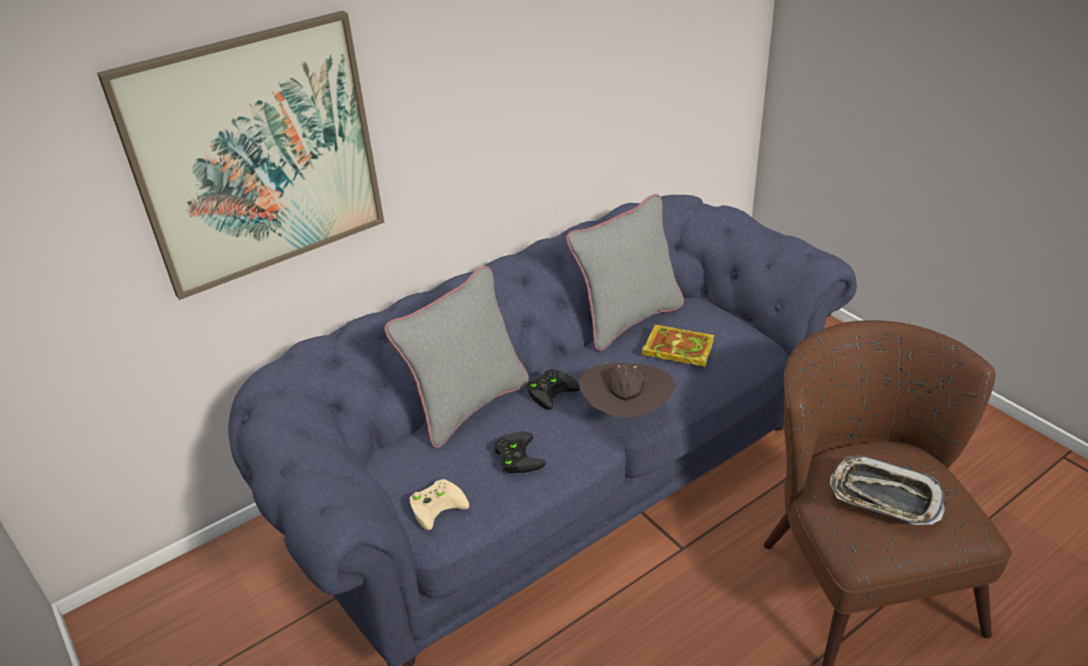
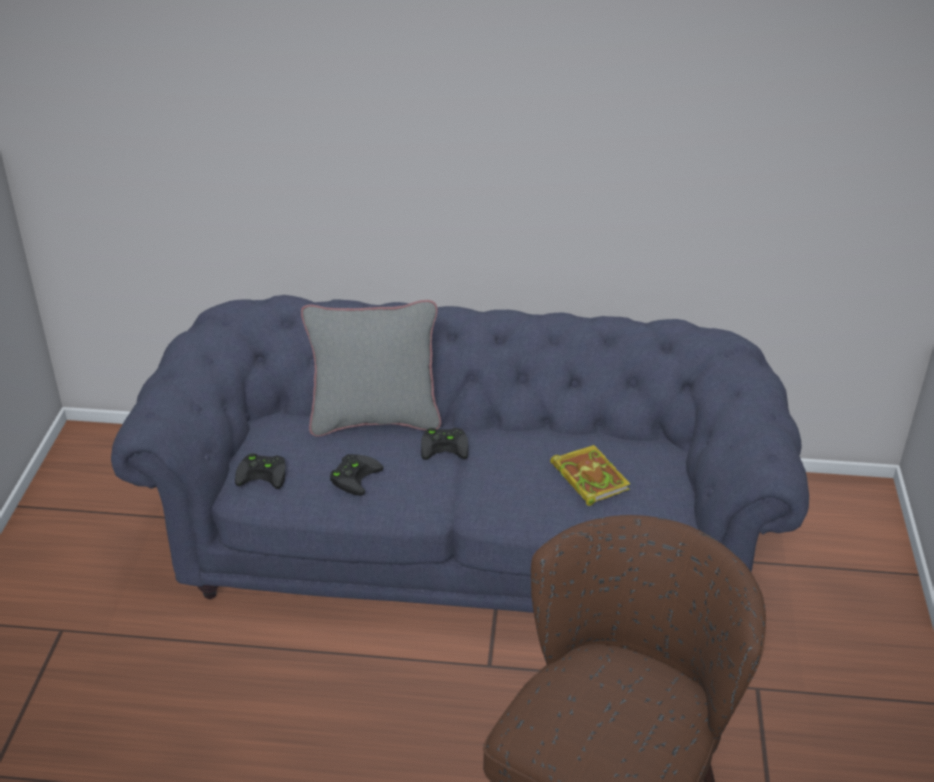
camera: 40 degrees right, 0 degrees up
(257, 155) = (290, 122): picture -> none
(438, 504) = (264, 473): beige game controller -> black game controller
(626, 413) = (477, 500): brown hat -> none
(627, 319) = (588, 430): grey pillow -> none
(884, 496) = (596, 705): tray -> none

